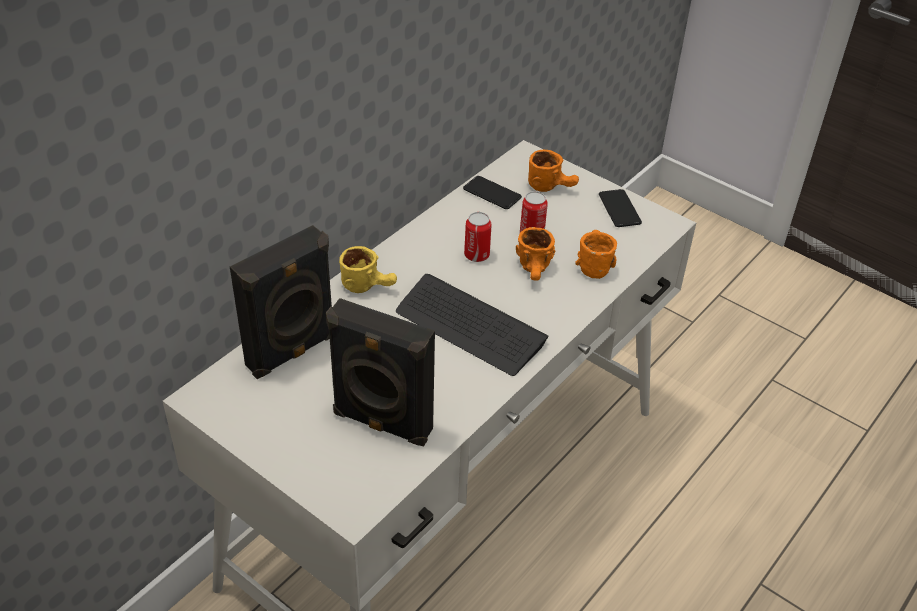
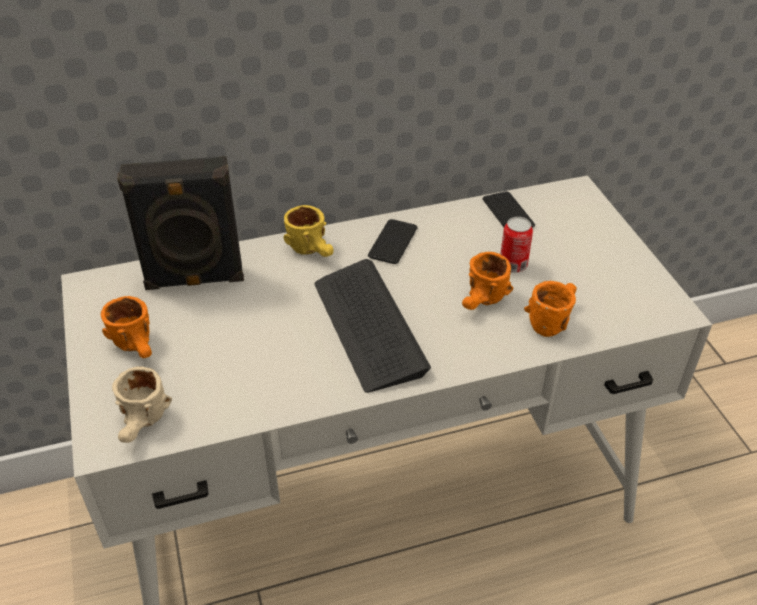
camera: 35 degrees right, 0 degrees up
(370, 481) = (144, 425): none -> beige mug
(381, 424) = (204, 378): black speaker -> none
(476, 255) = (439, 263): can -> none
(552, 186) = (577, 228): orange mug -> orange mug (139, 347)
(619, 209) = (631, 276): phone -> phone (393, 242)

